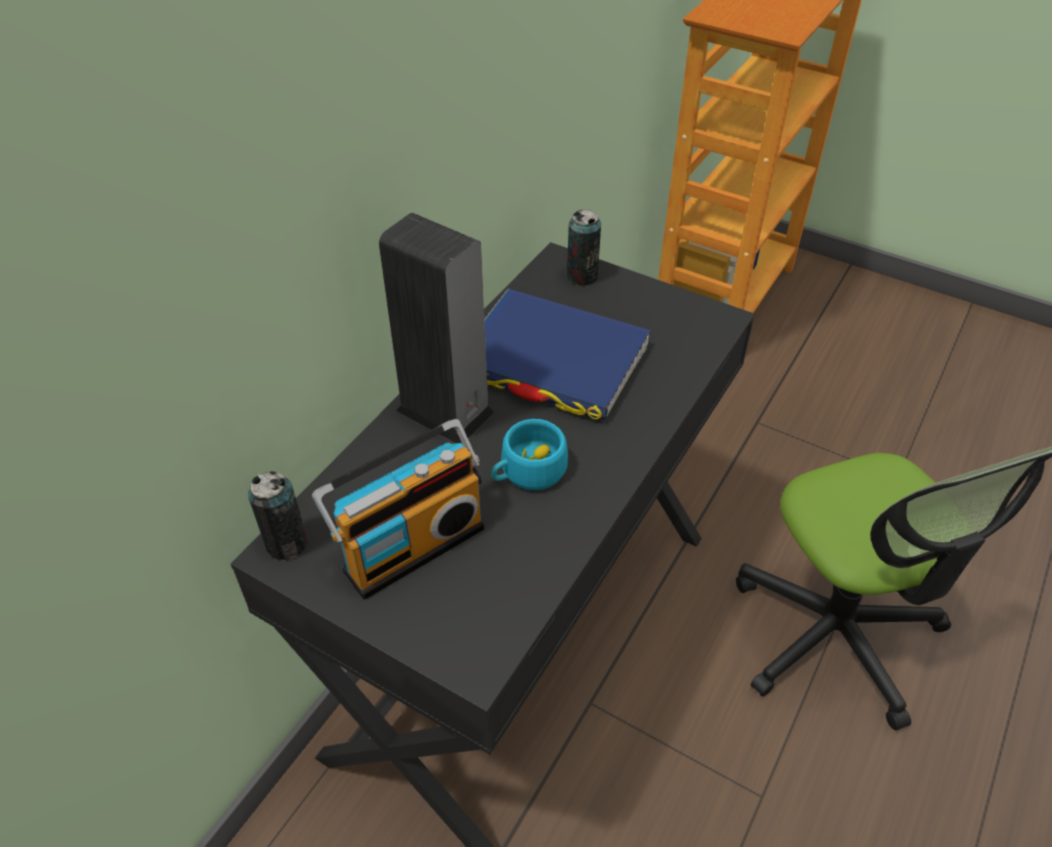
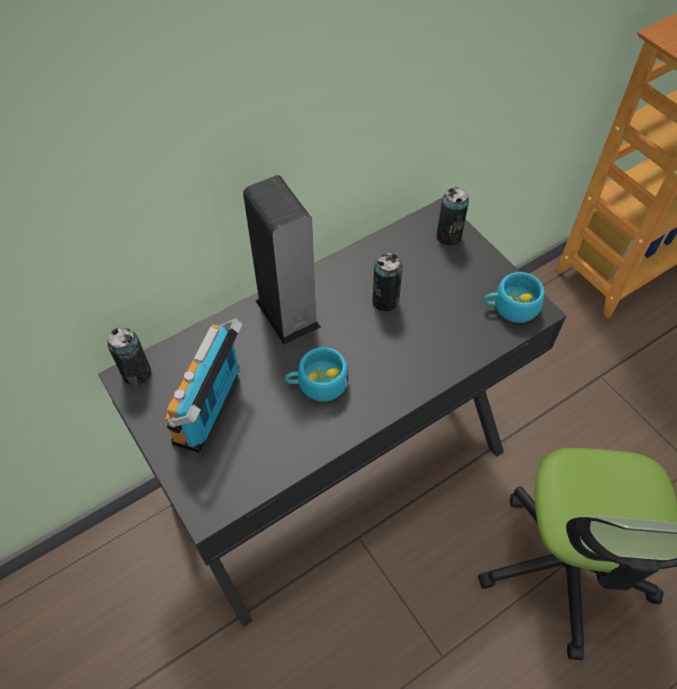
camera: 25 degrees right, 10 degrees up
(411, 545) = (212, 407): radio -> radio turned 120 degrees clockwise
(552, 361) = (385, 301): blue book -> can
(692, 323) = (510, 307): none -> turquoise cup

